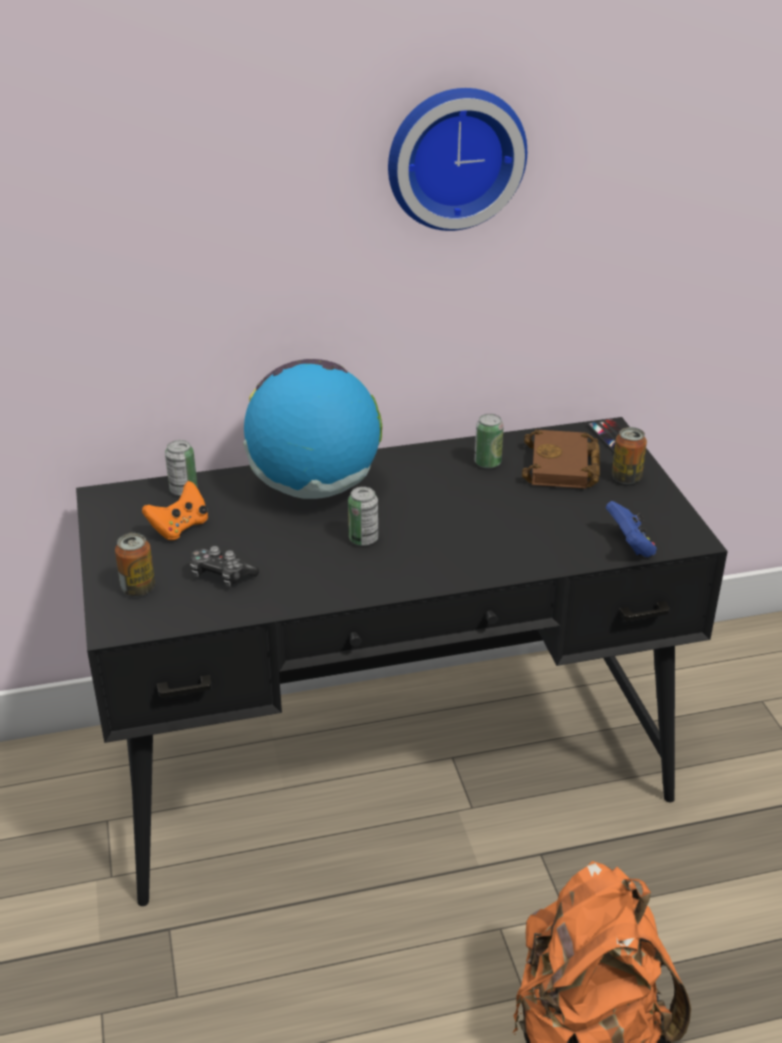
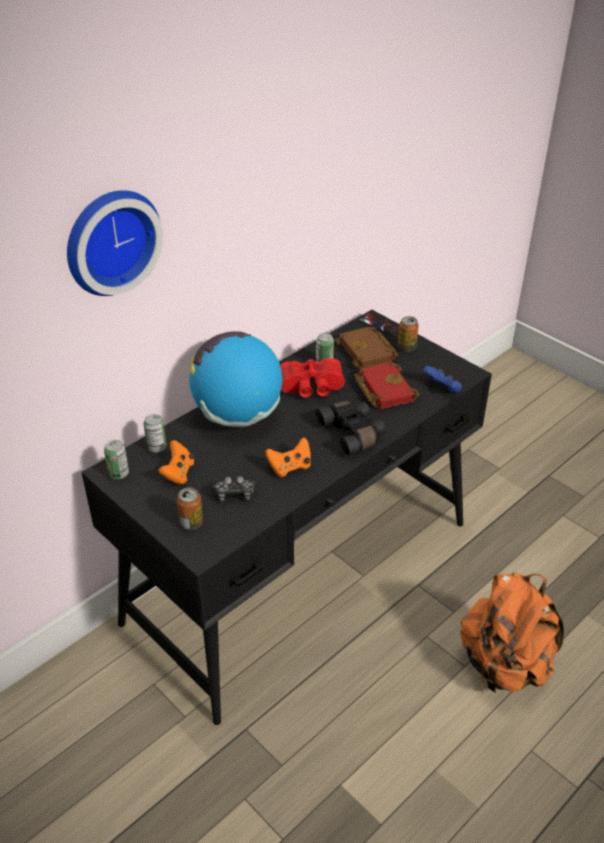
camera: 30 degrees left, 5 degrees up
(320, 569) = (290, 467): none -> orange game controller
(363, 539) = (297, 439): can -> can (118, 473)
(442, 486) = (311, 388): none -> red binoculars
(444, 558) = (353, 433): none -> black binoculars
(454, 156) = (279, 176): wall clock -> wall clock (109, 240)
(539, 519) = (382, 389): none -> red book

